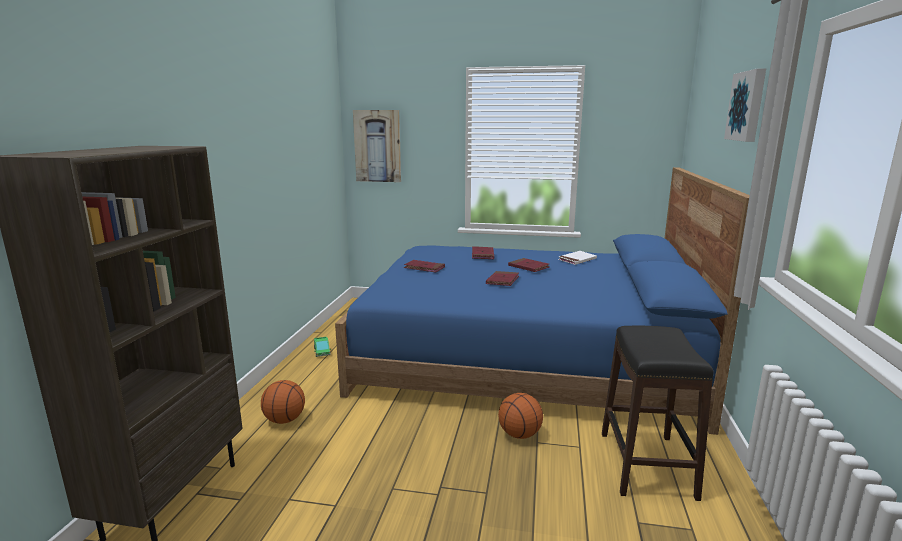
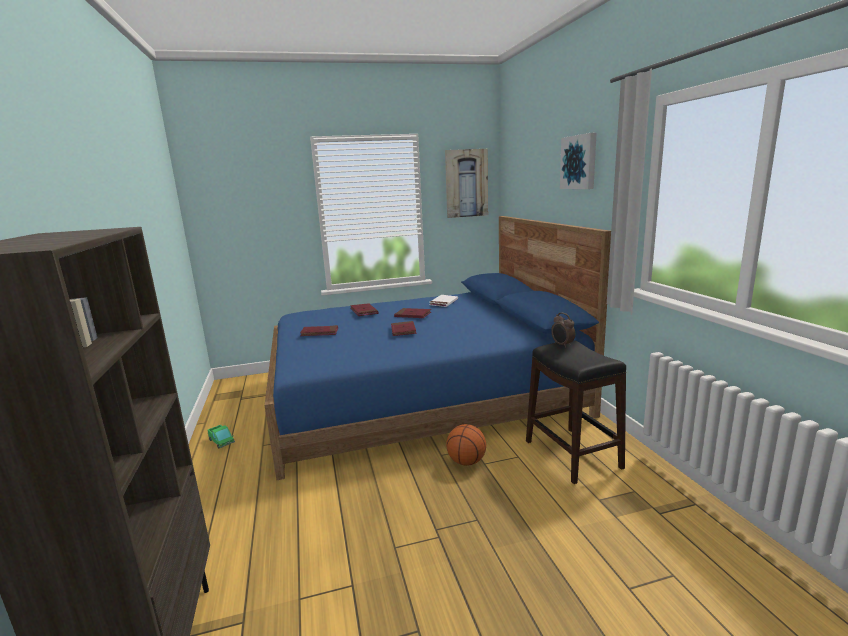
camera: 25 degrees left, 0 degrees up
(285, 420) = (232, 522): basketball -> none
(377, 146) = (224, 219): picture -> picture (466, 183)
(653, 330) = (562, 345): none -> alarm clock

